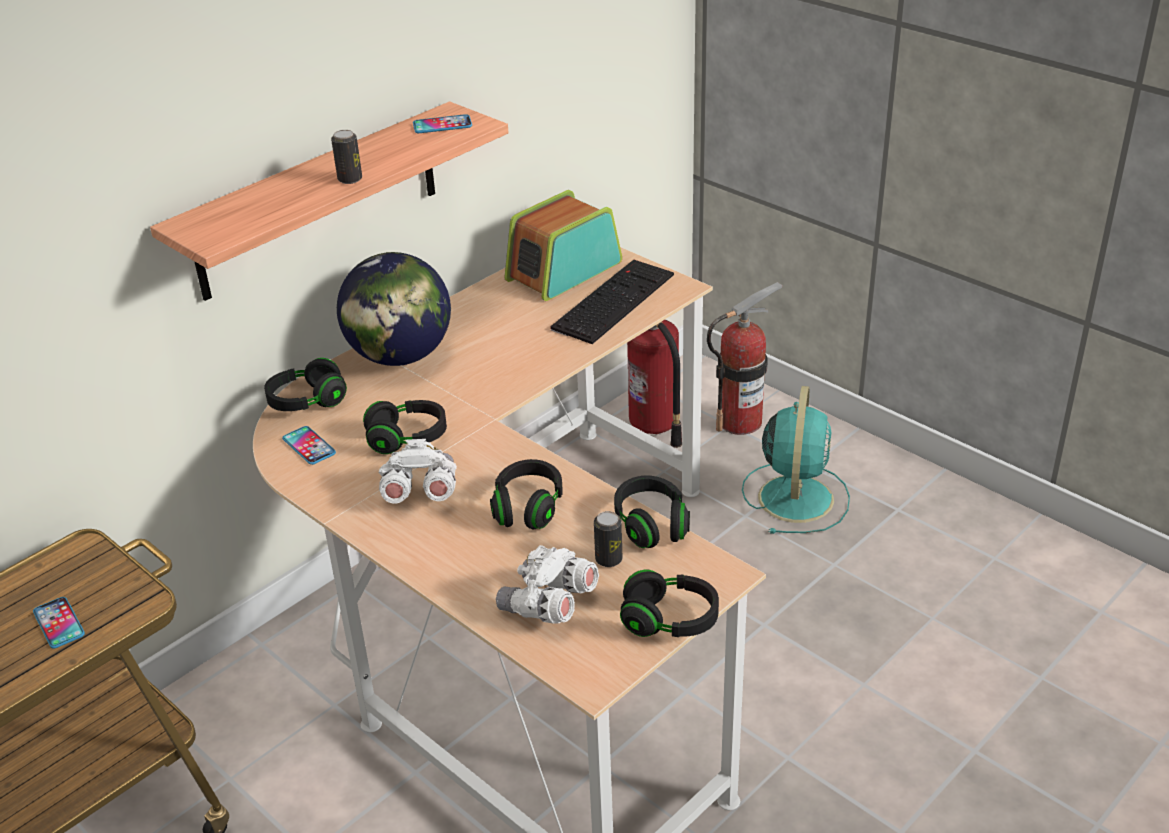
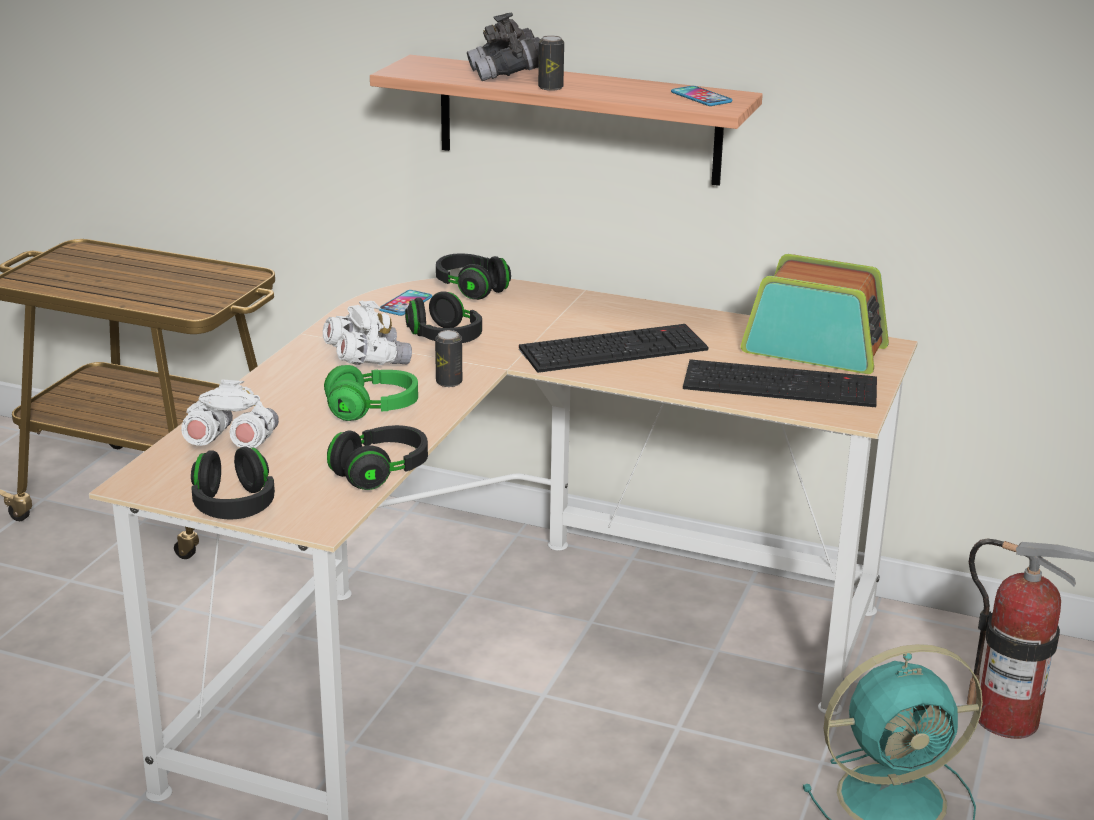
camera: 65 degrees right, 10 degrees down
(59, 623) = (161, 291): phone -> none
(284, 191) = (507, 74): none -> grey binoculars
(400, 356) = (577, 309): globe -> none
(495, 357) = (614, 348): none -> keyboard
(528, 508) = (372, 410): black headphones -> green headphones
(608, 559) = (314, 461): can -> can (449, 382)
(655, 426) = (930, 654): fire extinguisher -> none

